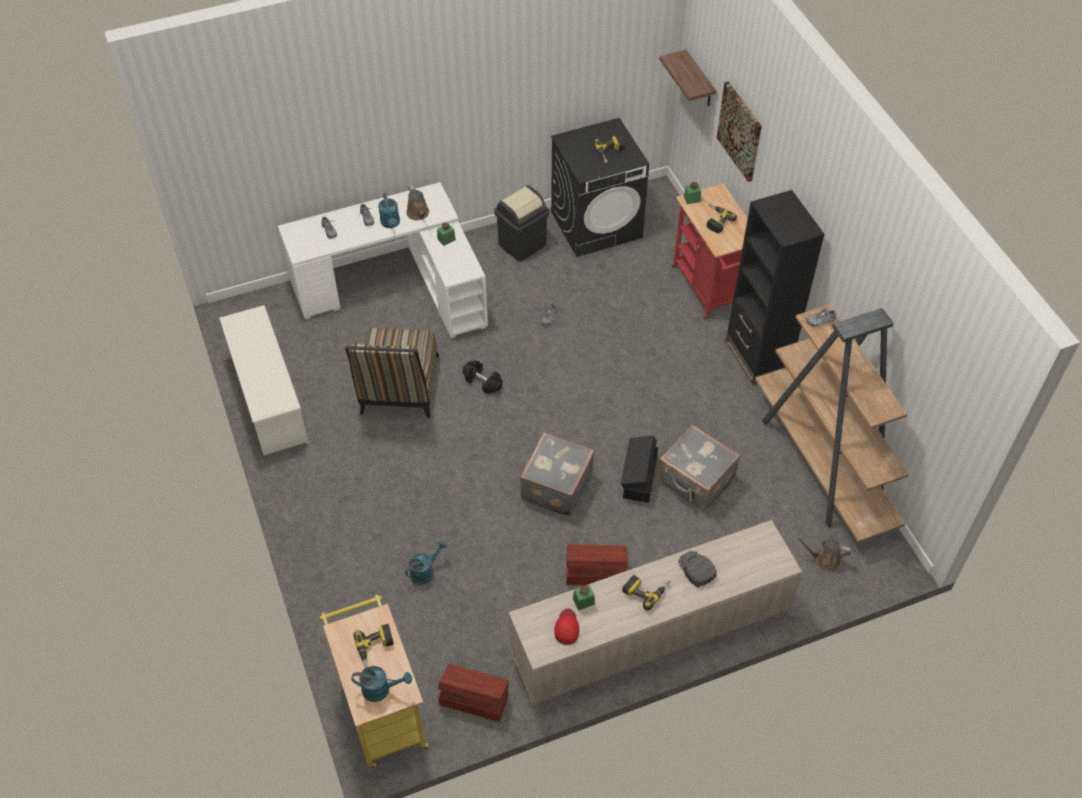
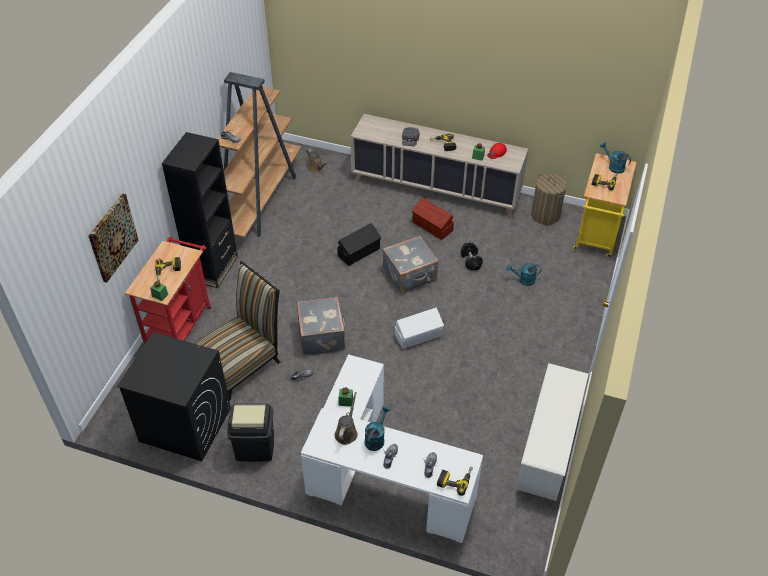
camera: 140 degrees left, 5 degrees down
(399, 389) = (450, 394): chair -> chair (240, 361)
(473, 699) = (545, 215): brown storage box -> laundry basket
(481, 425) = (418, 335): none -> white storage box
(482, 382) = (391, 362): black dumbbell -> black dumbbell (471, 261)
(610, 152) = (165, 359): power drill -> power drill (455, 479)
(695, 482) = (332, 232): grey suitcase -> grey suitcase (322, 336)
(699, 80) = (68, 299): shelf -> none

